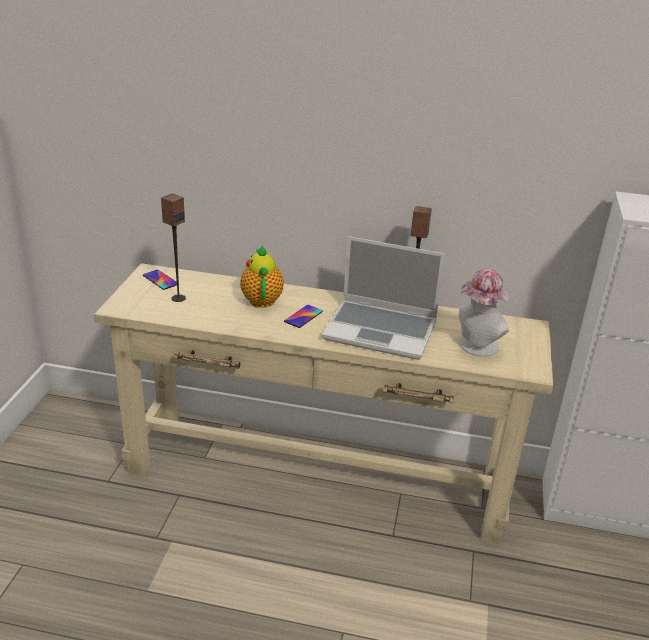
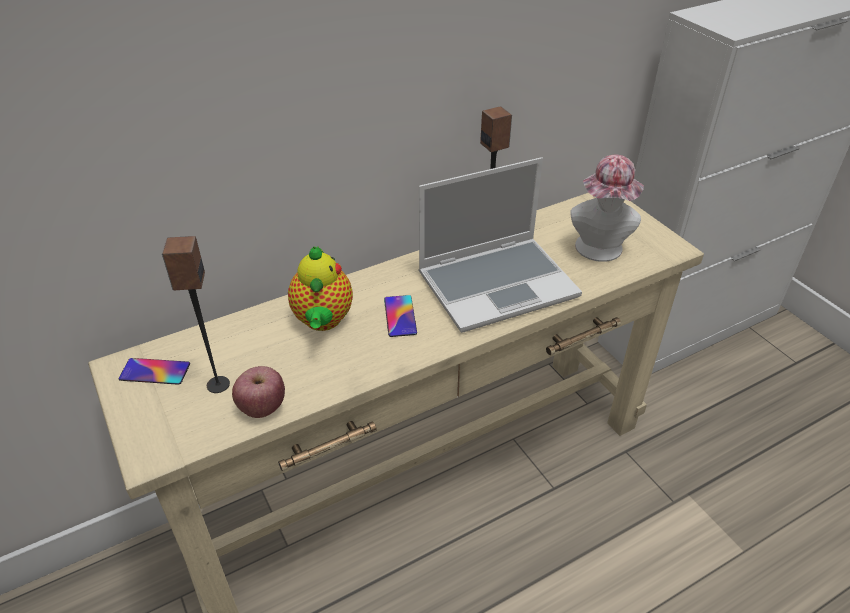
camera: 40 degrees left, 10 degrees up
(184, 316) = (262, 407): none -> apple
(261, 299) = (323, 321): teapot -> teapot turned 135 degrees counterclockwise

